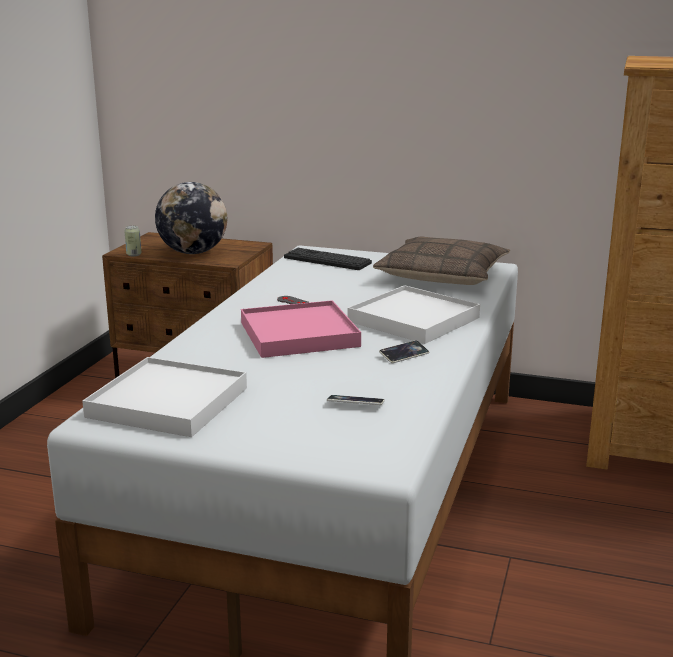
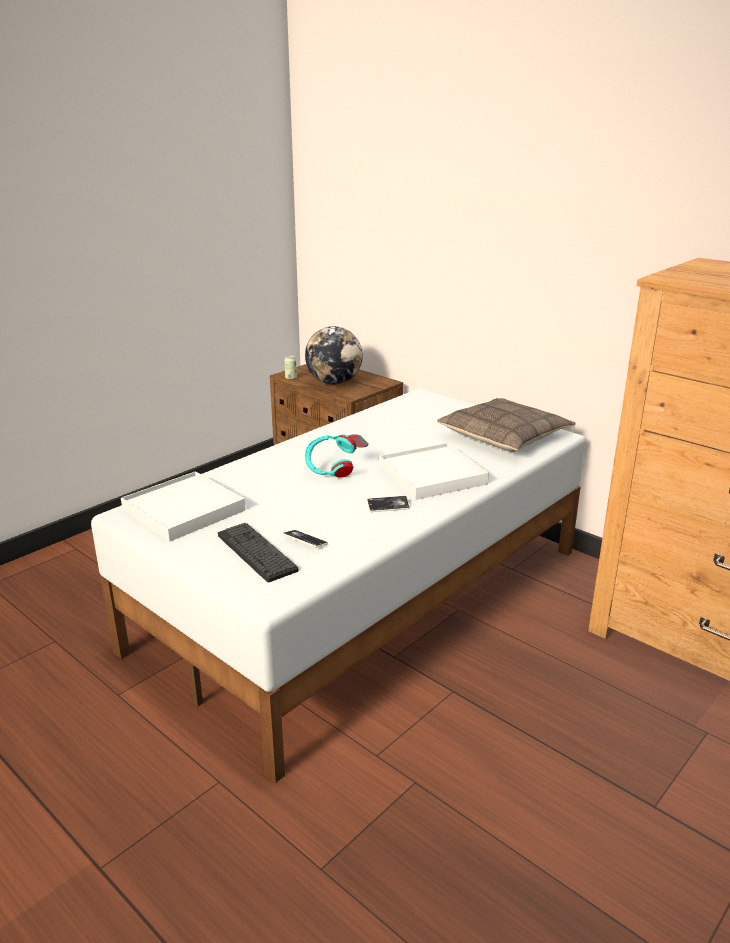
camera: 25 degrees right, 5 degrees up
(298, 334) = (330, 471): pink tray -> turquoise headphones
(327, 260) = (425, 406): keyboard -> keyboard (256, 552)

